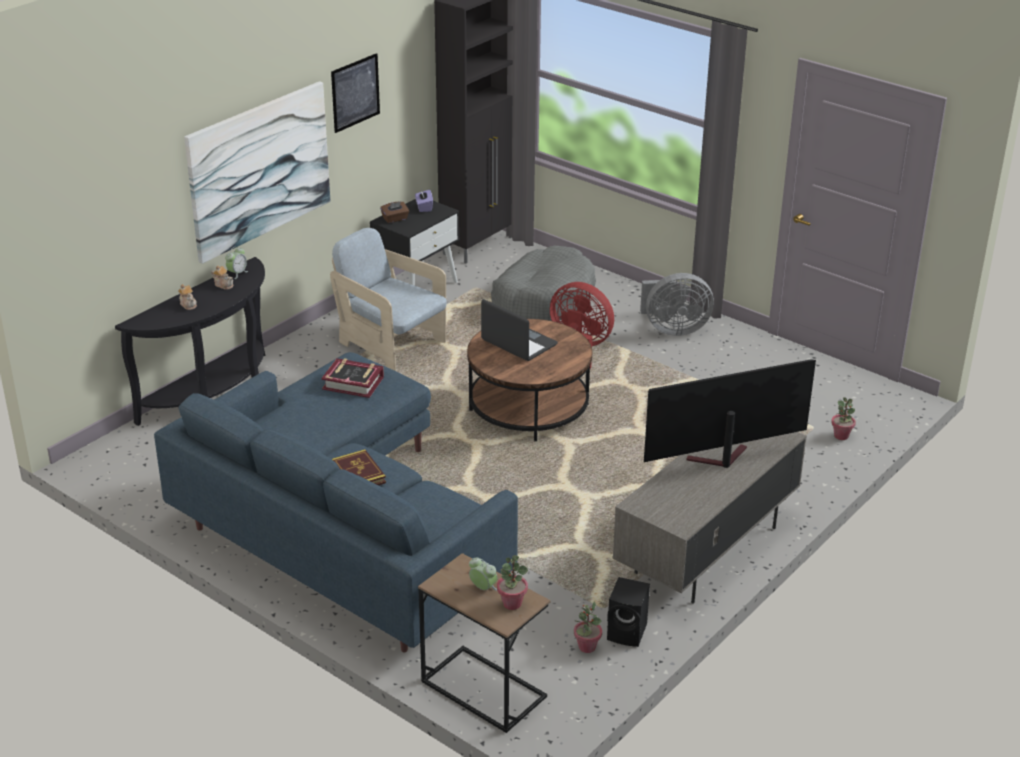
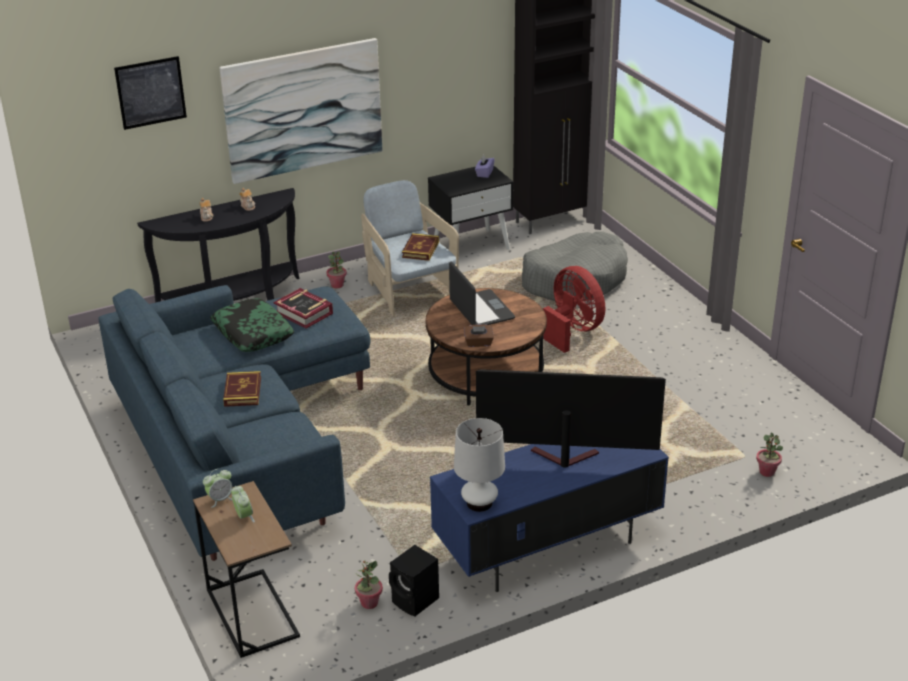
camera: 25 degrees right, 0 degrees up
(237, 273) = (267, 199): alarm clock -> alarm clock (220, 499)
(316, 415) = (252, 333): none -> pillow
(355, 92) = (417, 54): picture -> picture (150, 92)
(395, 219) = (451, 179): brown tissue box -> brown tissue box (478, 343)
(407, 296) = (420, 249): none -> book
(512, 603) = (256, 537): potted plant -> potted plant (337, 285)
(673, 329) = (676, 332): grey fan -> none
(680, 518) = (479, 503): none -> white table lamp
(706, 551) = (547, 547): grey tv stand -> blue tv stand

